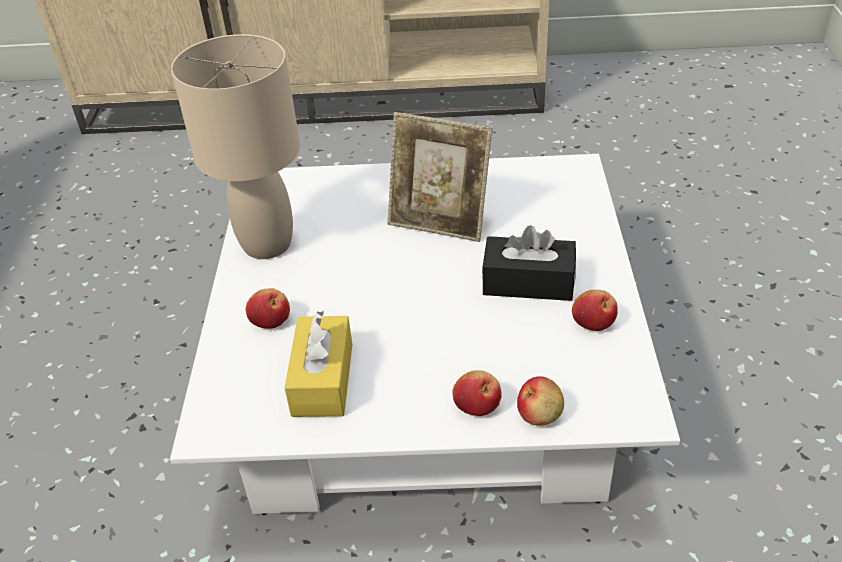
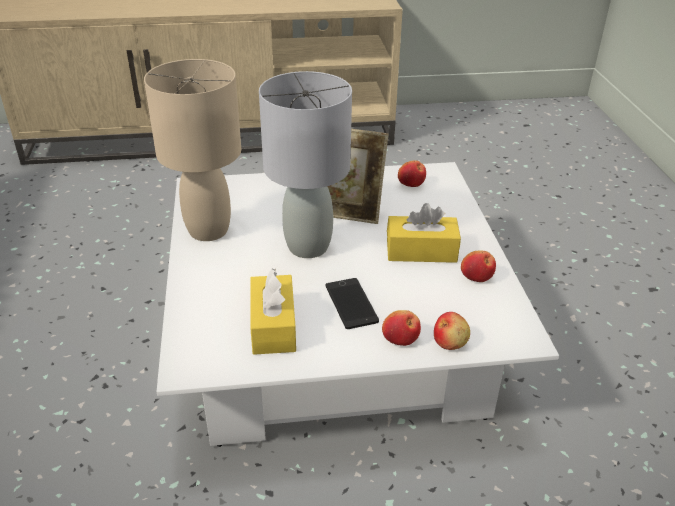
camera: 10 degrees left, 5 degrees down
(270, 320) = (222, 285): apple -> apple (411, 183)
(384, 272) = (307, 247): none -> grey table lamp
(424, 353) = (351, 304): none -> phone
(528, 282) = (421, 251): black tissue box -> yellow tissue box

